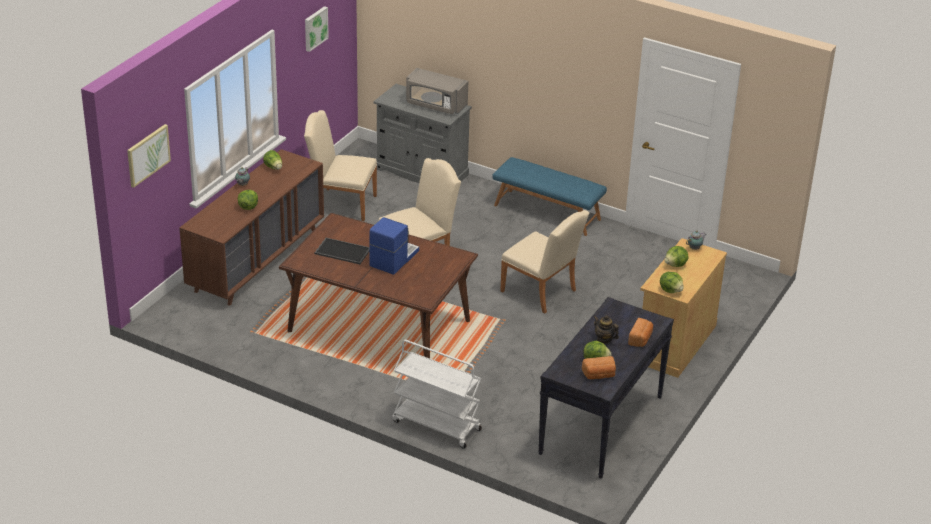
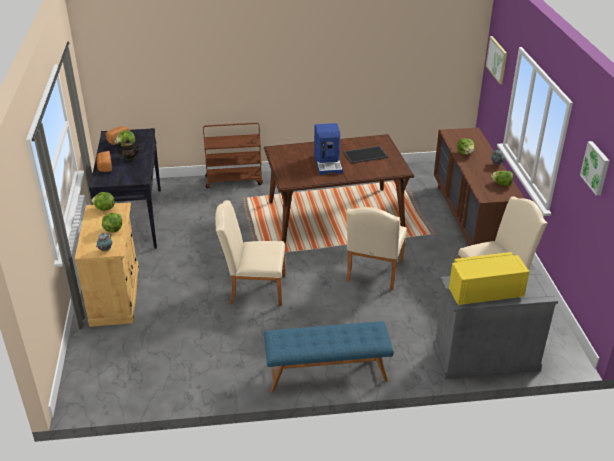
camera: 145 degrees right, 0 degrees up
(435, 105) = (484, 292): grey microwave -> yellow microwave
(435, 425) = (234, 180): white cart -> brown cart

